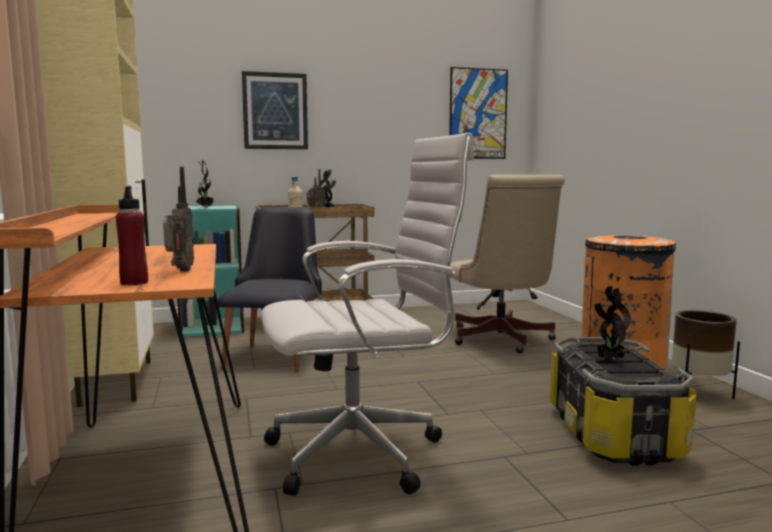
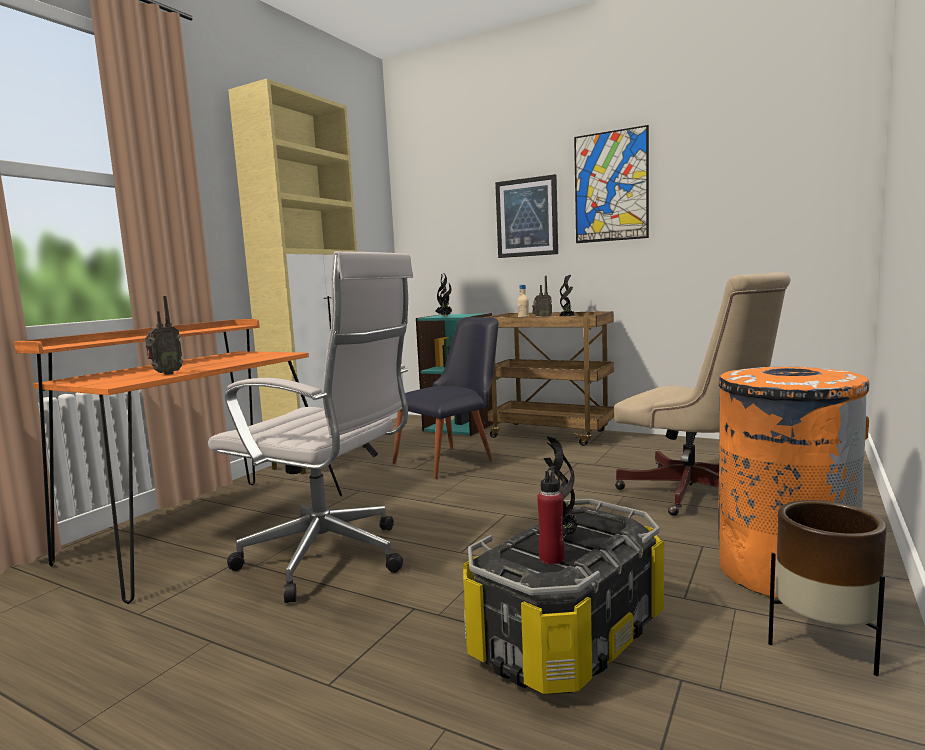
camera: 45 degrees right, 0 degrees up
(134, 283) = (107, 380): red bottle -> red bottle (551, 558)
(478, 114) = (779, 188): picture -> picture (611, 186)
(502, 340) = (698, 495): beige office chair -> beige office chair turned 75 degrees counterclockwise

